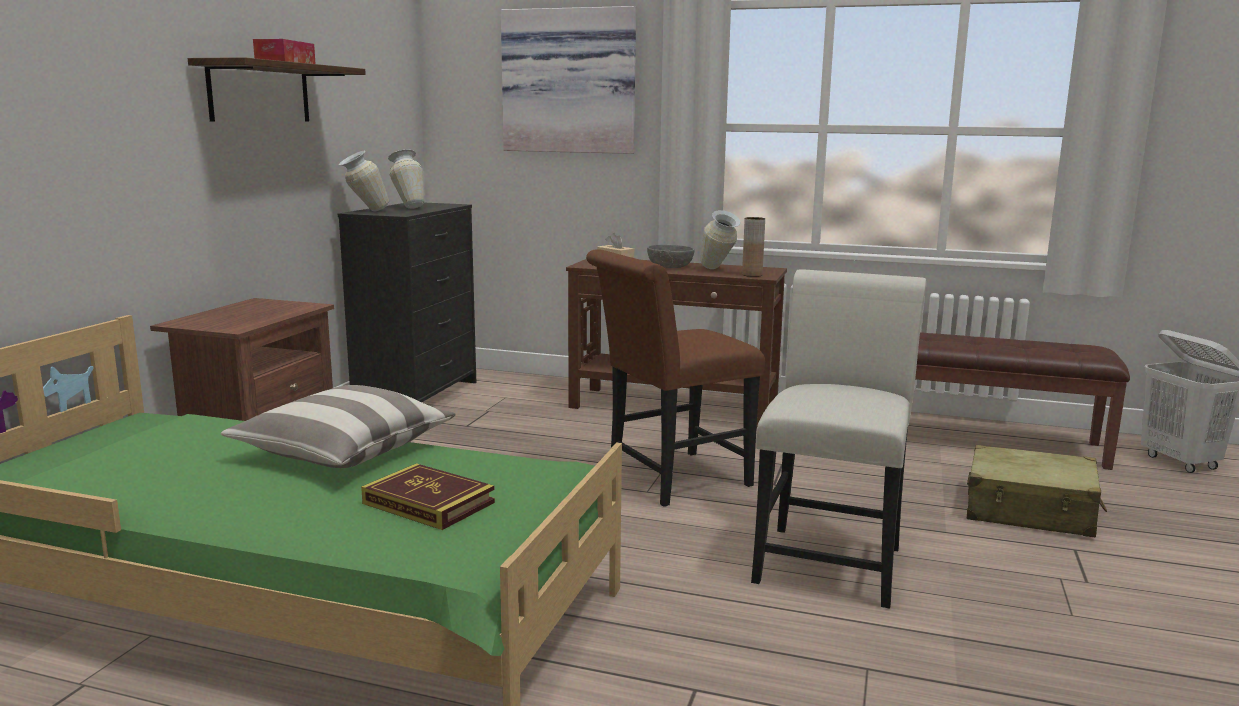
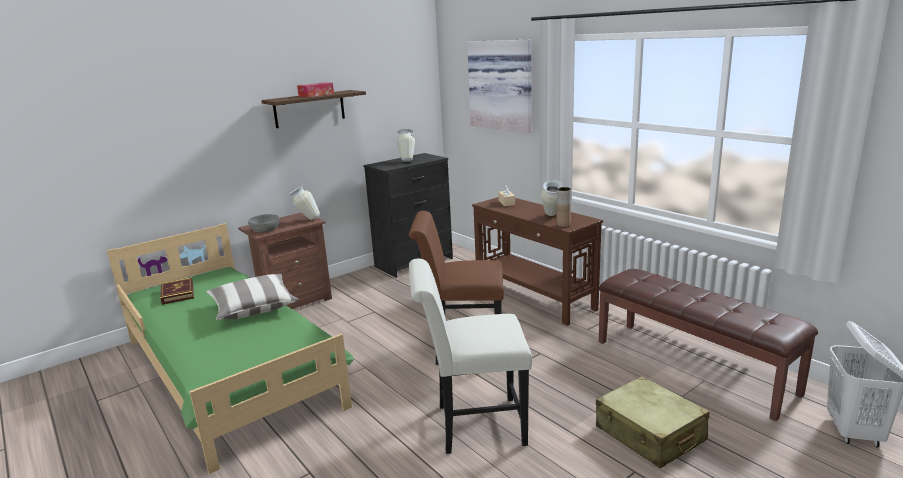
camera: 35 degrees right, 5 degrees up
(364, 211) = (378, 164): vase -> vase (306, 219)
(428, 503) = (238, 346): book -> book (178, 293)
(670, 266) = (531, 210): grey bowl -> grey bowl (265, 230)
(830, 559) = (473, 425): white chair -> white chair turned 150 degrees counterclockwise

